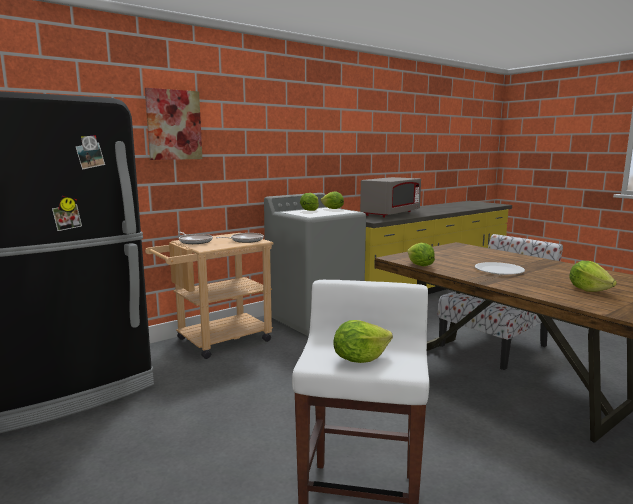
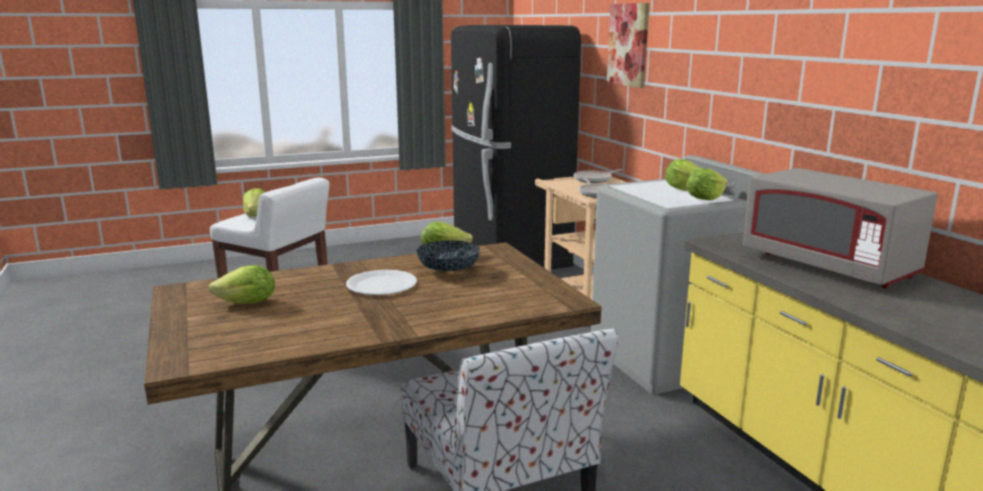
camera: 105 degrees right, 5 degrees up
(450, 262) = (448, 270): none -> bowl

